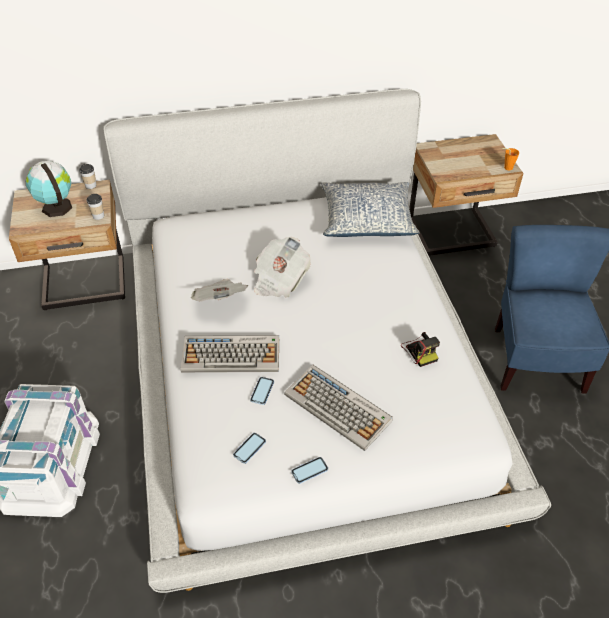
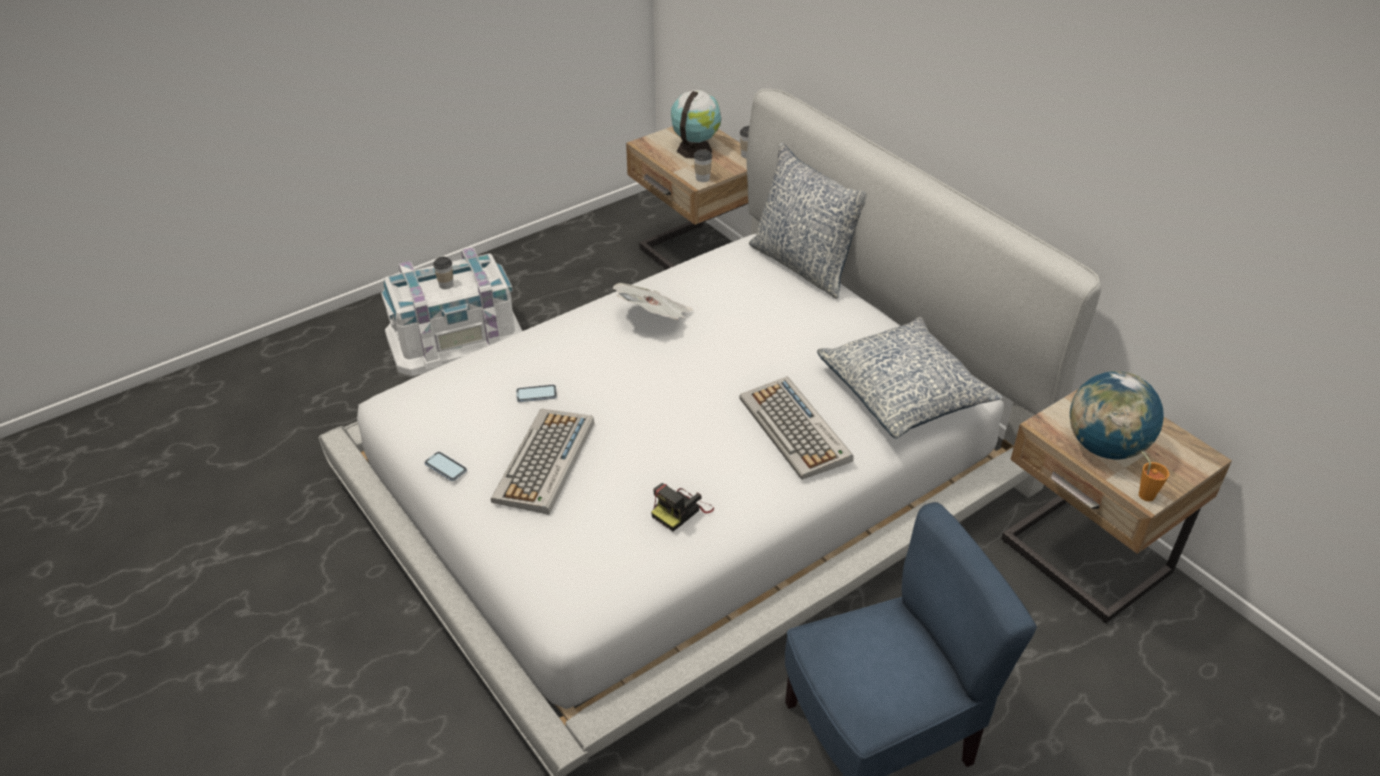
camera: 65 degrees right, 5 degrees down
(33, 427) = (446, 285): none -> cup
(217, 213) = (804, 265): none -> pillow
(232, 354) = (577, 354): keyboard -> keyboard (796, 429)
(249, 448) = (453, 411): phone -> none
(279, 280) = (722, 350): newspaper -> none
(468, 165) = (1105, 447): none -> globe

